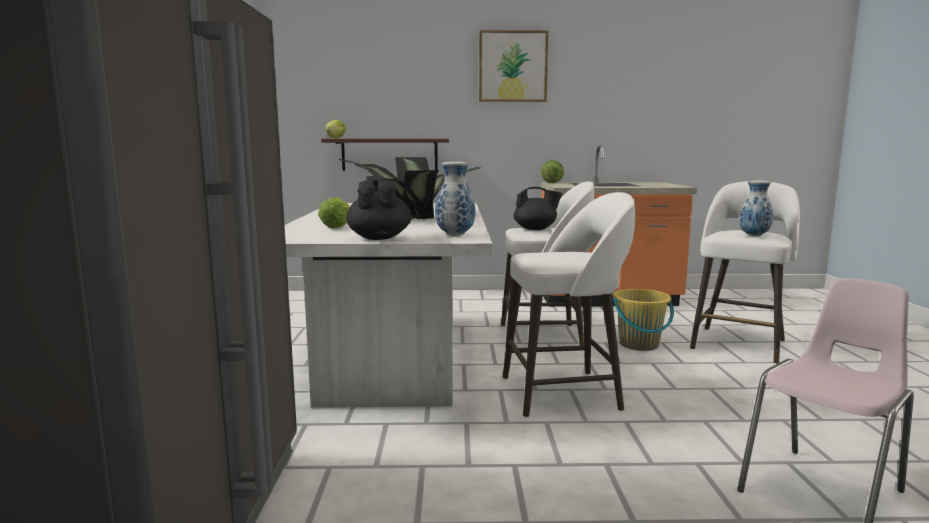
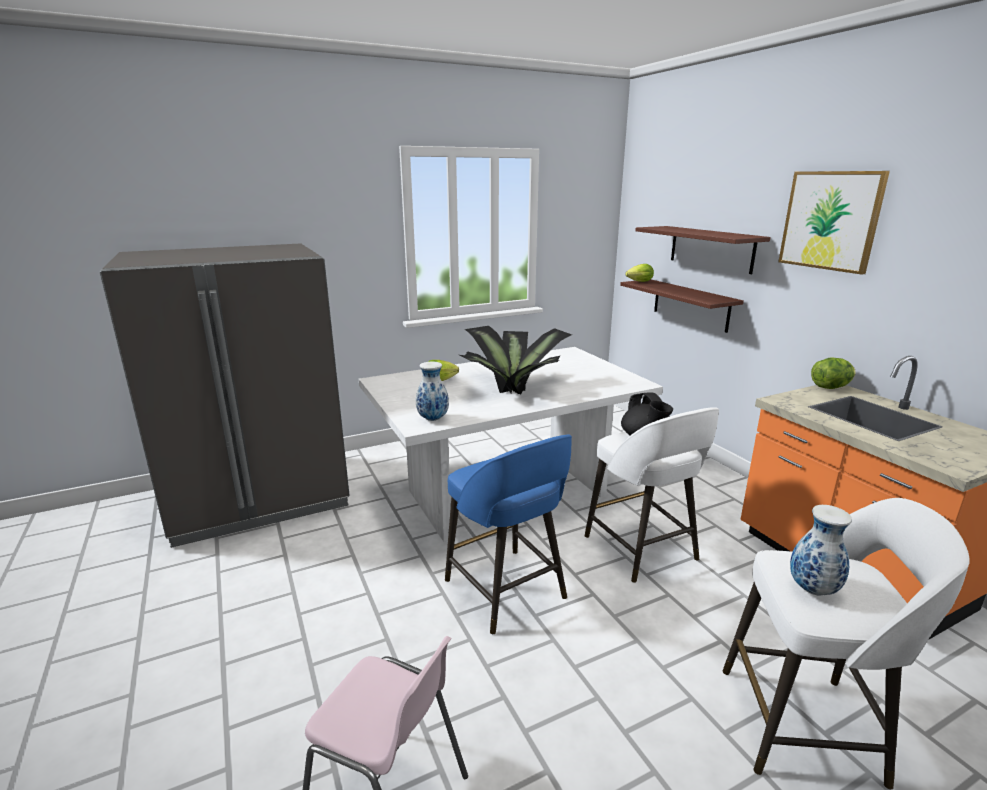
camera: 65 degrees right, 10 degrees up
(379, 238) = (400, 401): black teapot -> none
(404, 99) = (711, 248): none -> shelf
(564, 393) = (507, 591): white stool -> blue stool
(639, 344) = (689, 622): yellow bucket -> none

